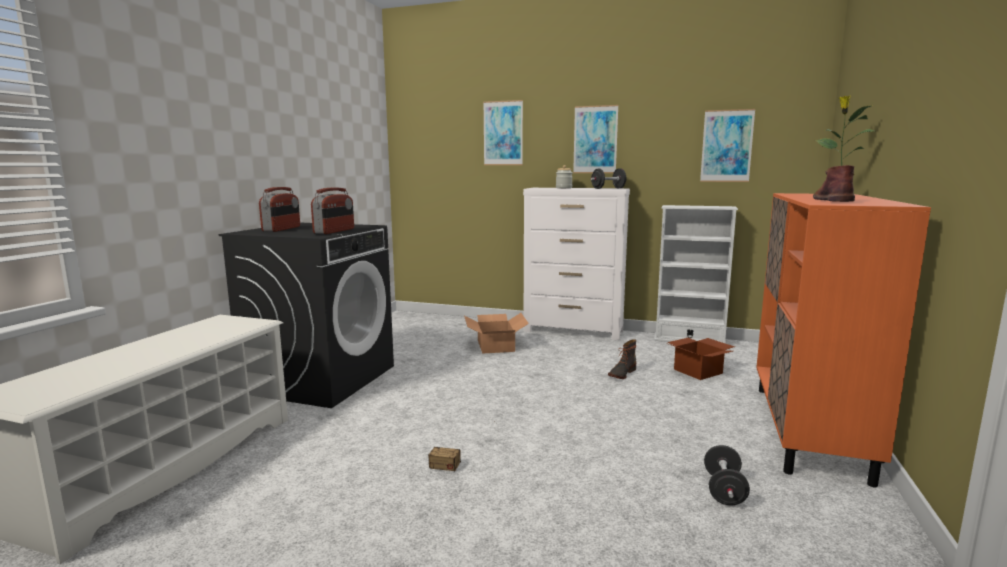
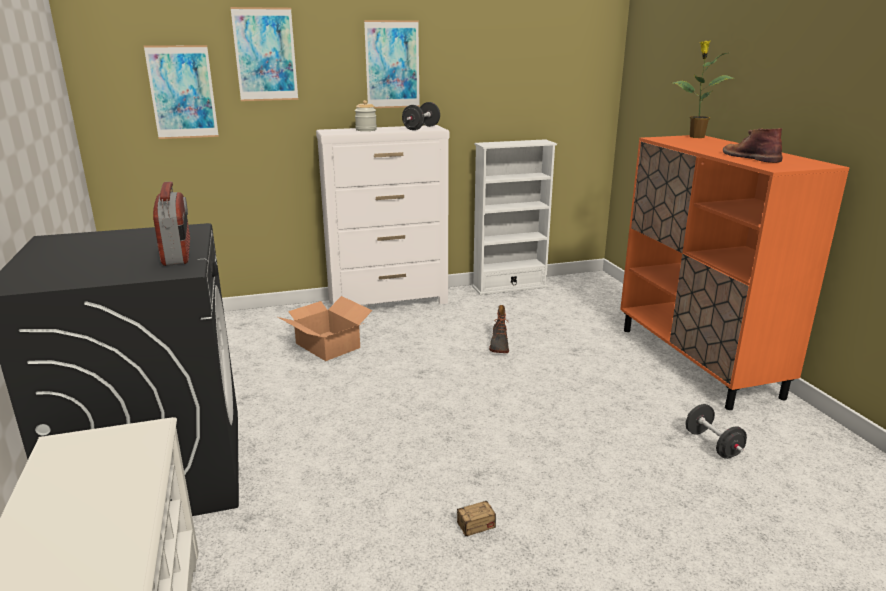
camera: 35 degrees left, 10 degrees up
(282, 229) = (64, 262): radio -> none
(699, 371) = (558, 322): cardboard box -> none
(726, 146) = (534, 73): picture -> picture (182, 92)

